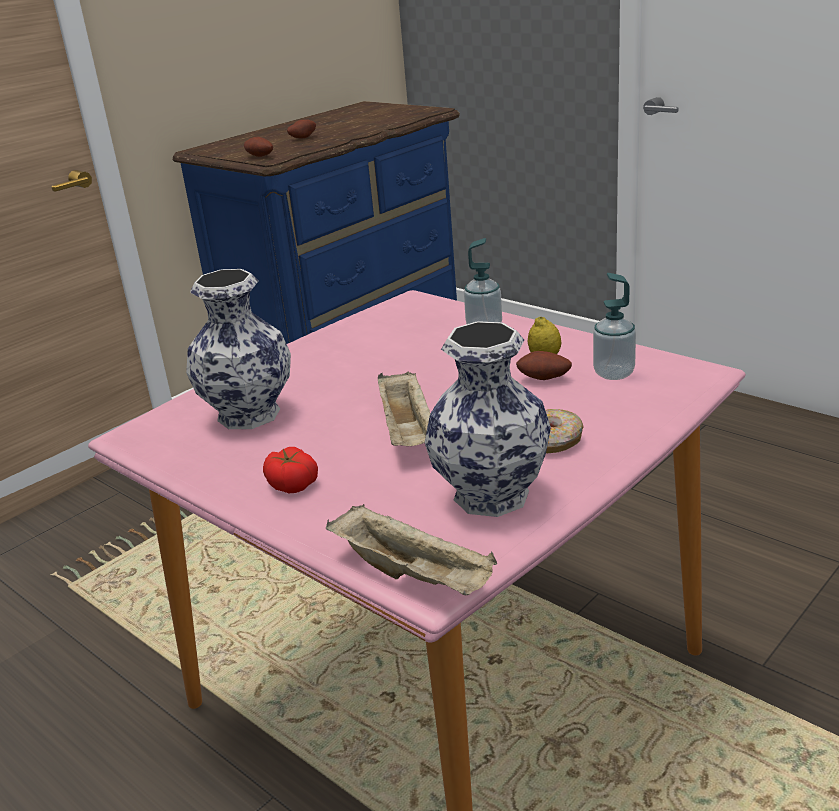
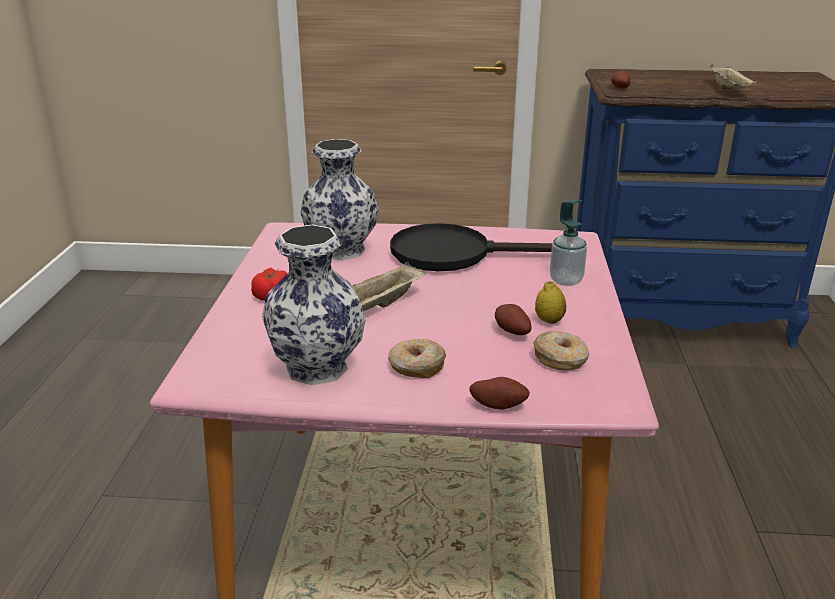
camera: 50 degrees right, 0 degrees up
(302, 138) = (685, 85): potato -> potato (498, 405)
(356, 359) = (455, 254): none -> black frying pan
(414, 575) = (199, 373): beige tray -> beige tray (729, 90)
(613, 373) = (560, 359): soap dispenser -> donut

